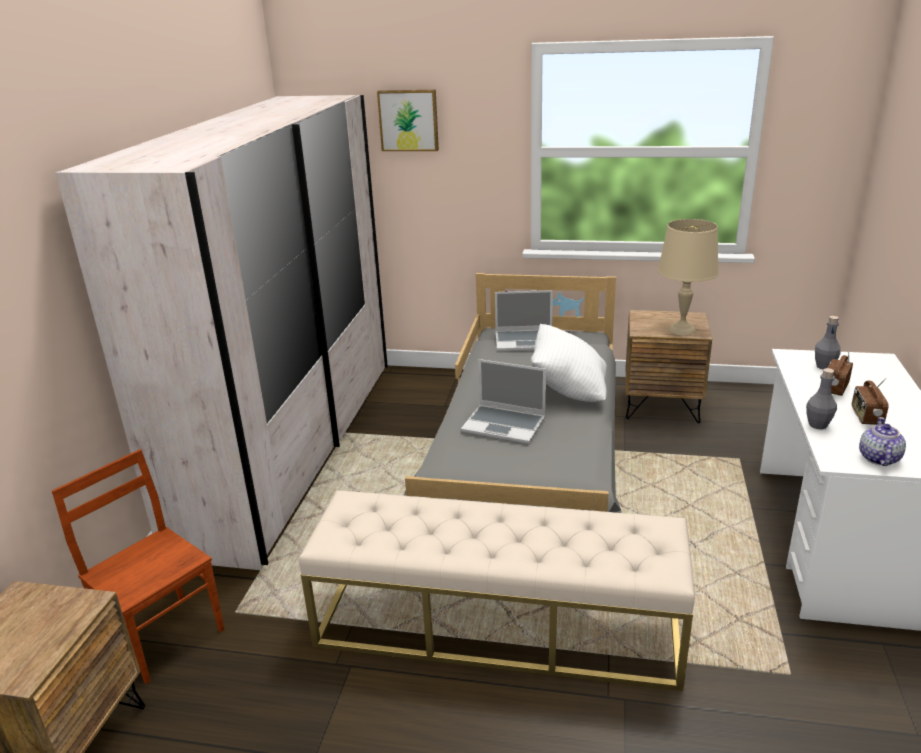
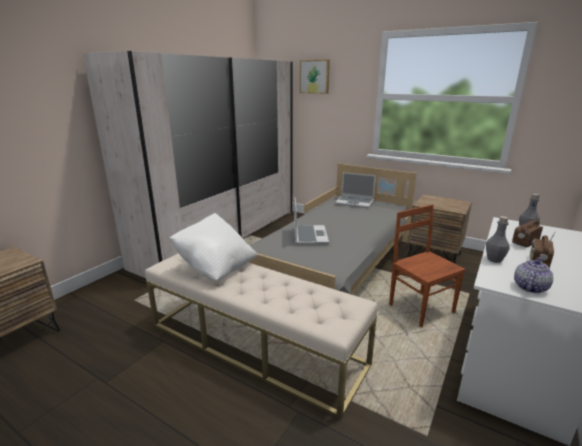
camera: 20 degrees right, 5 degrees down
(165, 636) = (96, 302): brown chair -> brown chair (421, 308)
(505, 425) = (309, 235): laptop -> laptop turned 135 degrees counterclockwise
(569, 391) = (360, 227): white pillow -> white pillow (216, 268)
(682, 329) = (449, 207): beige table lamp -> none

